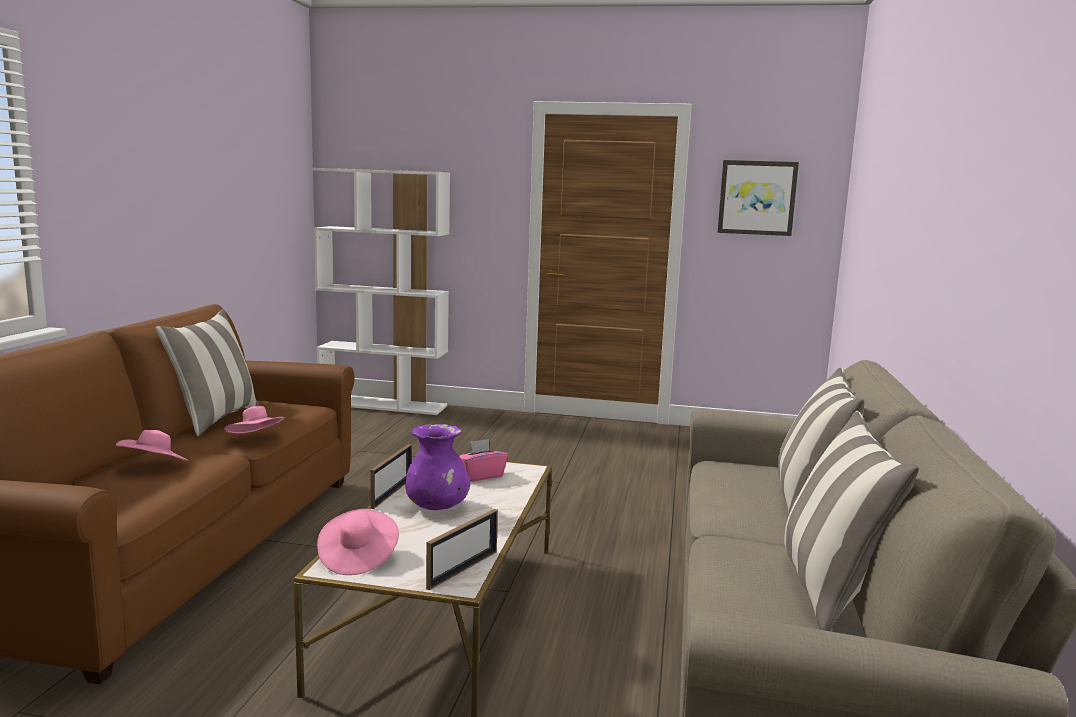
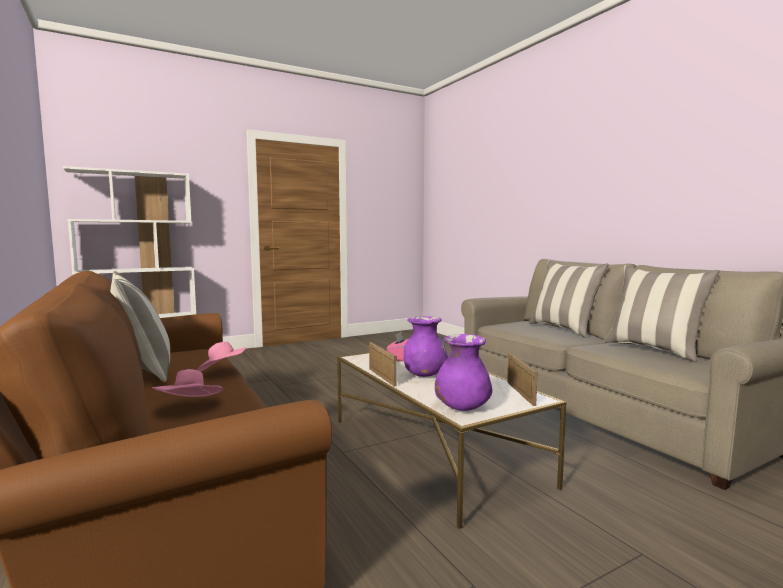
camera: 40 degrees left, 5 degrees down
(357, 558) = (462, 407): pink hat -> purple vase
(757, 198) = (383, 196): picture -> none

